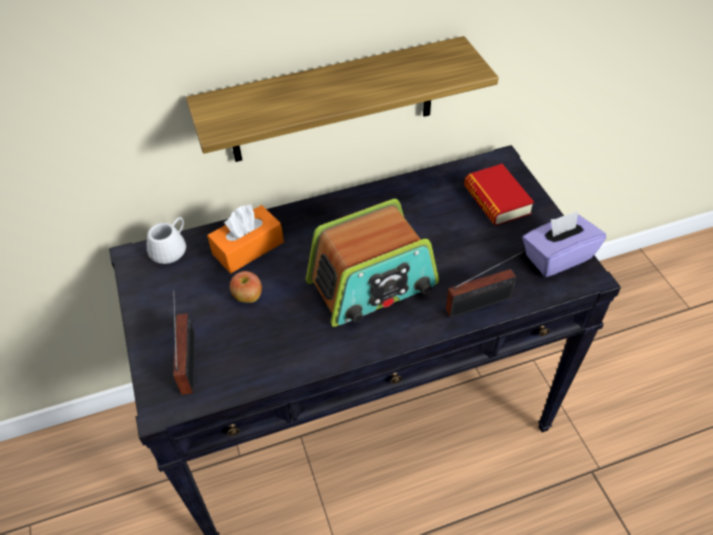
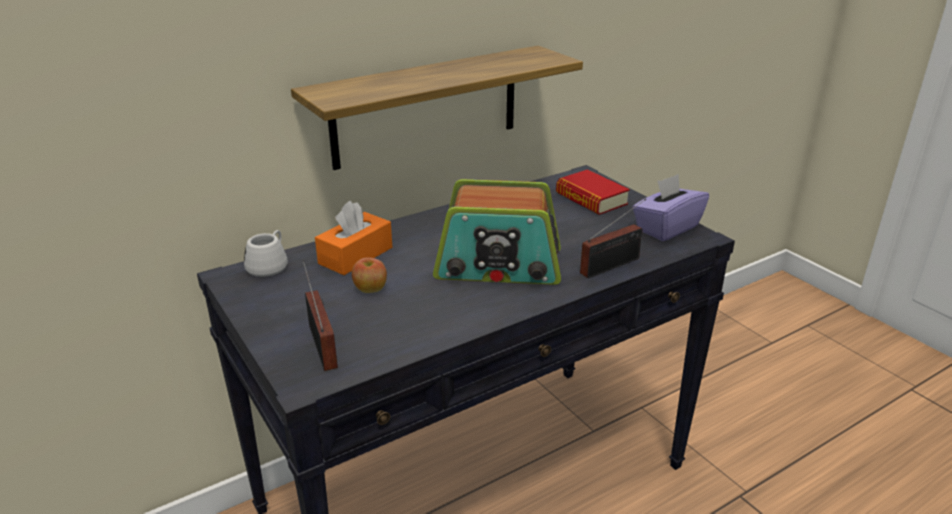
camera: 15 degrees left, 20 degrees down
(373, 284) = (498, 265): radio -> radio turned 45 degrees clockwise

